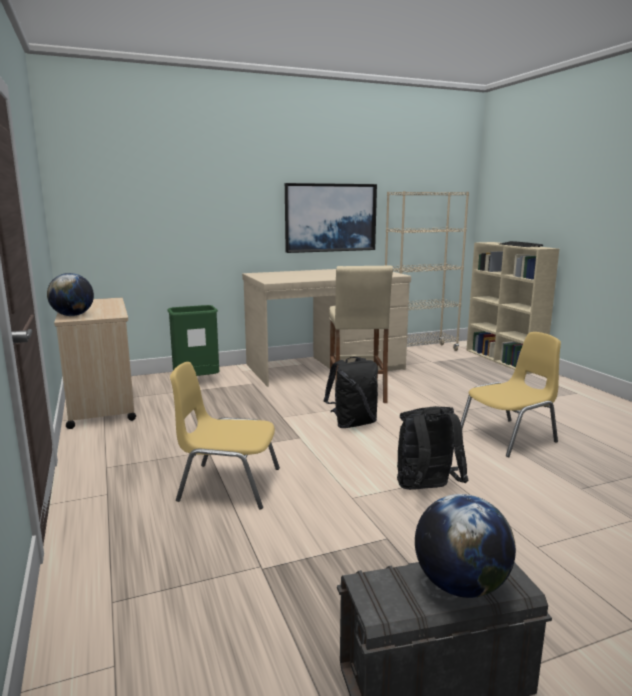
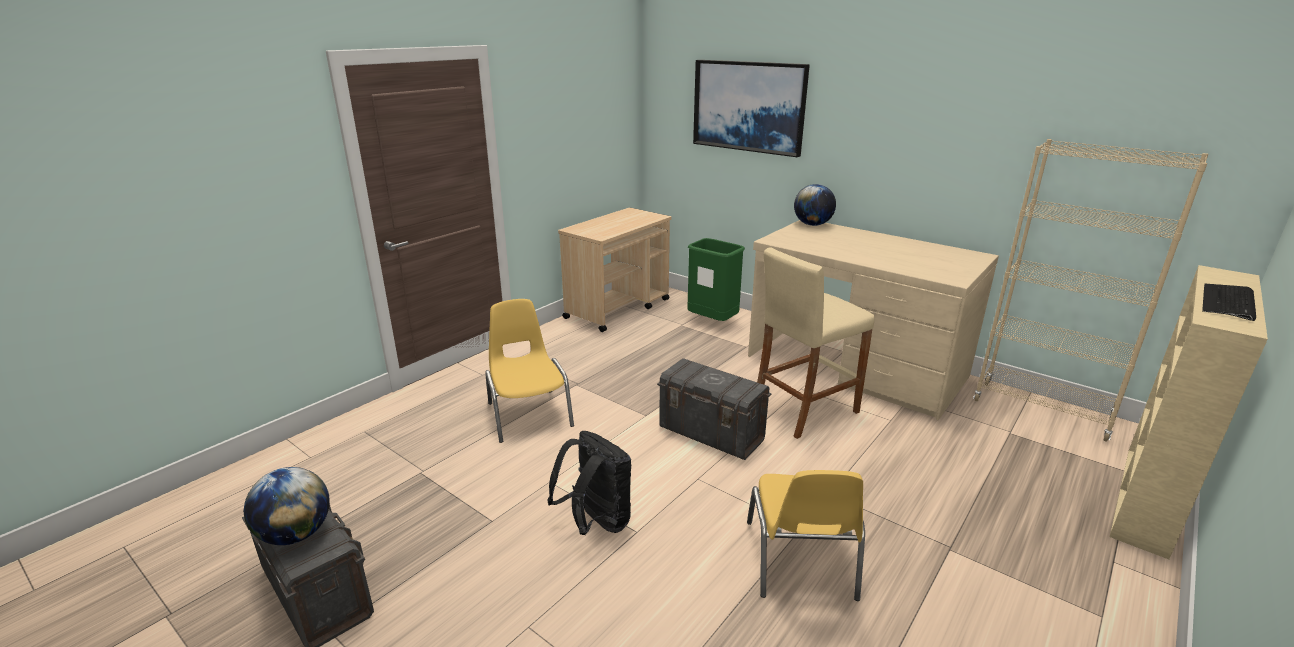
camera: 60 degrees right, 10 degrees up
(73, 315) = (584, 227): globe -> globe (812, 224)
(330, 217) = (938, 167): picture -> picture (748, 106)
(353, 423) = (711, 434): black backpack -> grey storage box
(509, 437) = (800, 561): yellow chair -> yellow chair turned 60 degrees clockwise

